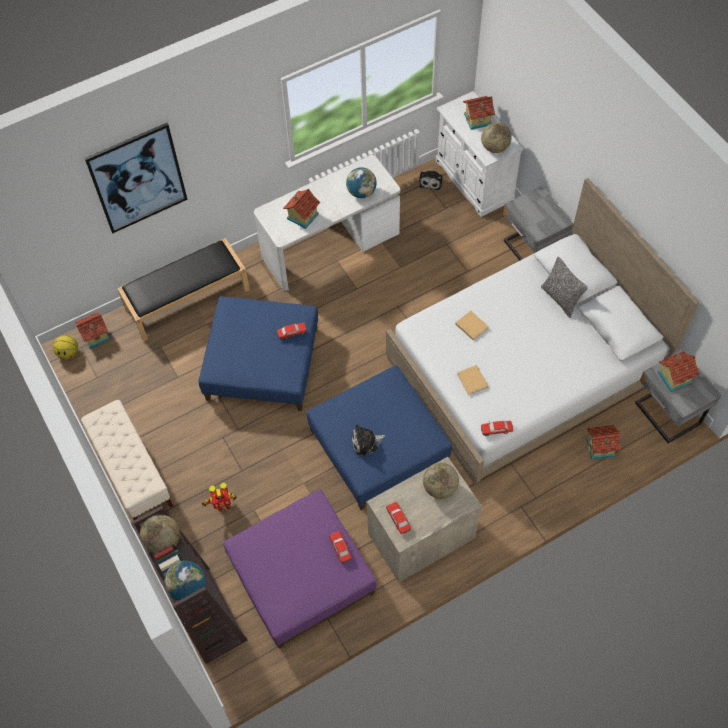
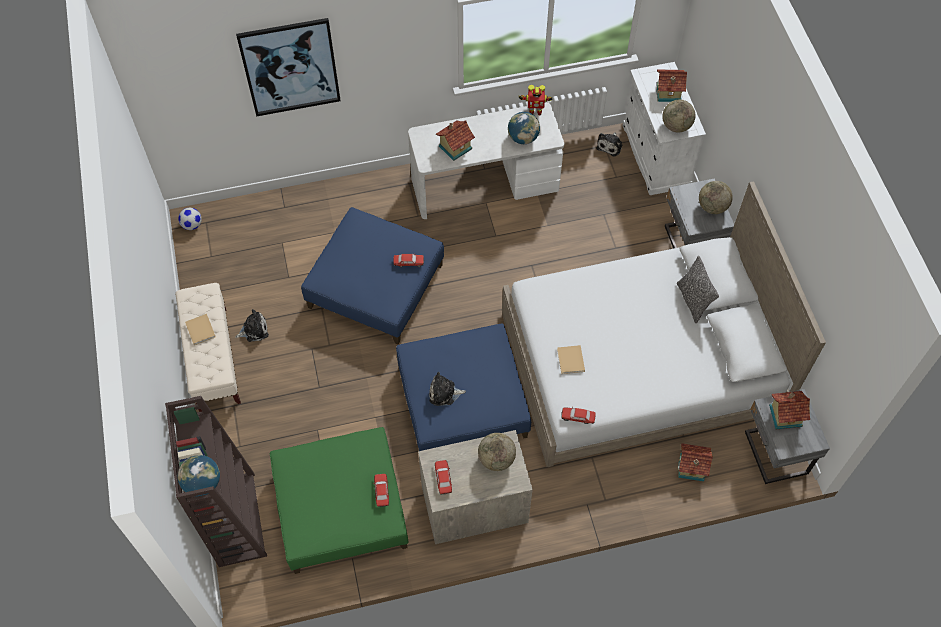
camera: 15 degrees right, 0 degrees up
(68, 353) = (192, 225): basketball -> football
(96, 336) = (224, 215): toy house -> none
(162, 435) = (254, 330): none -> plush toy
(163, 541) = (195, 431): globe -> globe (712, 207)
(188, 298) = (325, 202): black bench -> none
(223, 506) = (288, 416): toy robot -> toy robot (535, 111)
(301, 575) = (341, 508): purple ottoman -> green ottoman
(471, 325) = (589, 303): beige book -> beige book (200, 329)

